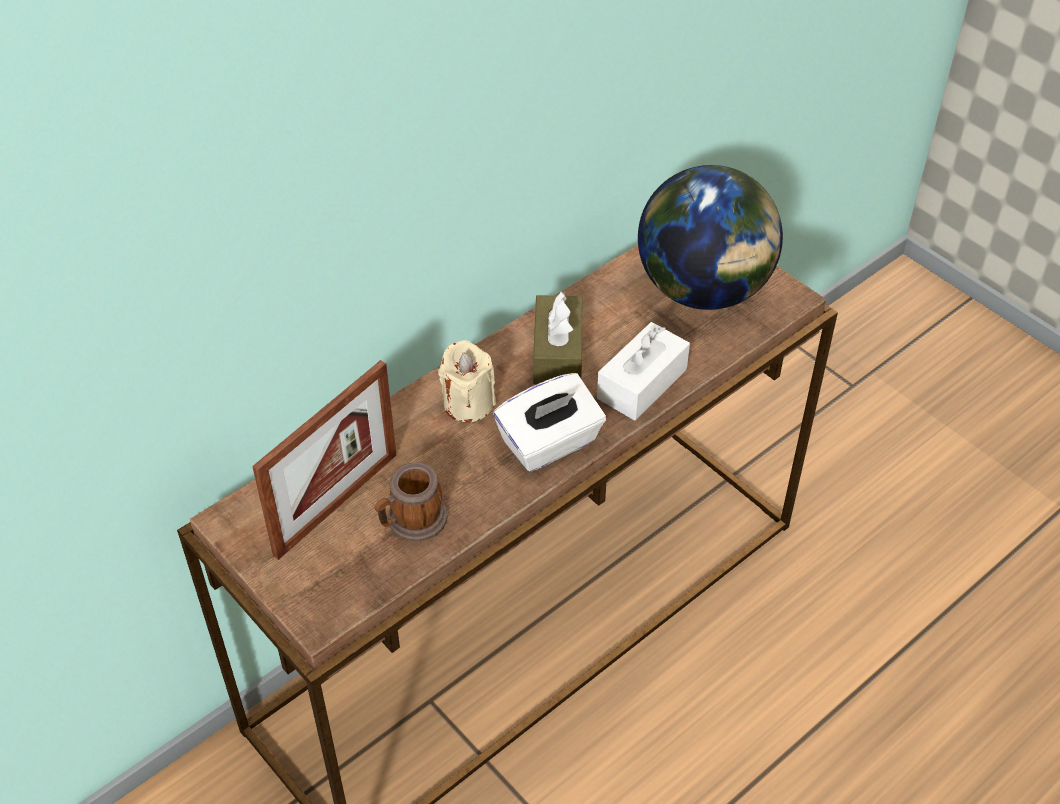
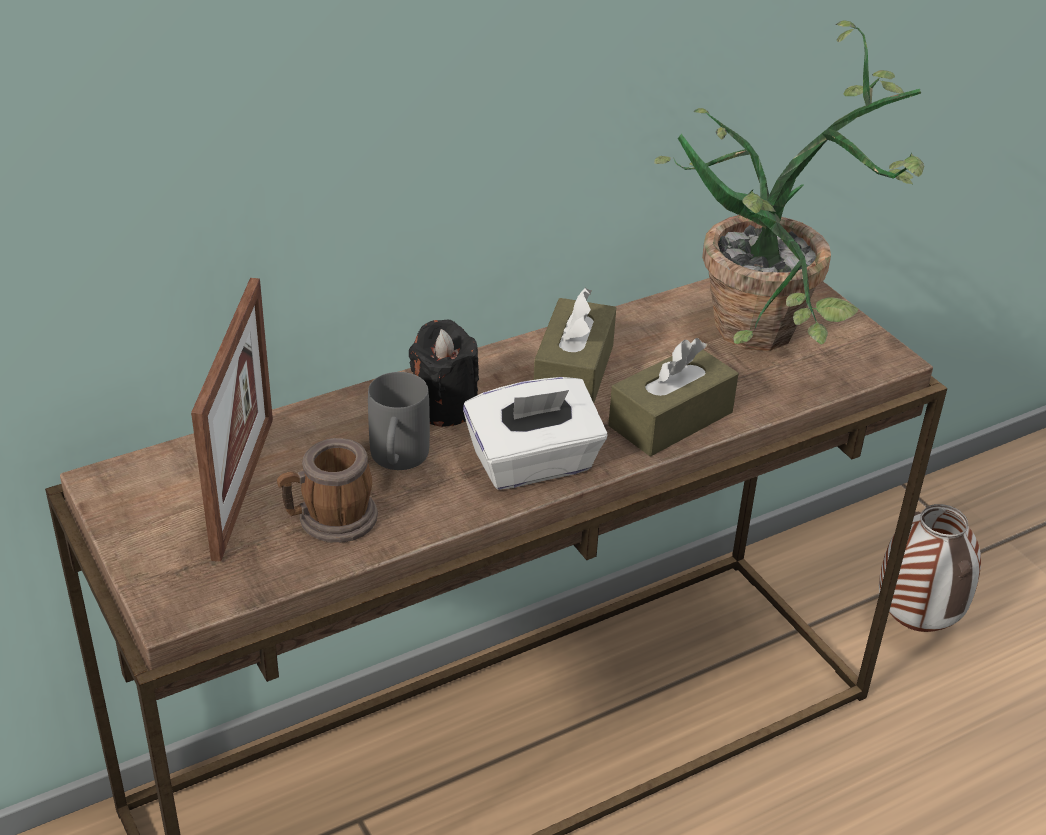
camera: 10 degrees right, 10 degrees down
(336, 504) = (243, 486): picture frame -> picture frame turned 45 degrees counterclockwise
(446, 460) = (397, 461): none -> grey mug
(468, 403) = (445, 407): beige candle -> black candle
(642, 384) = (670, 419): white tissue box -> brown tissue box
(704, 290) = (777, 334): globe -> potted plant
(813, 458) = (913, 623): none -> vase

